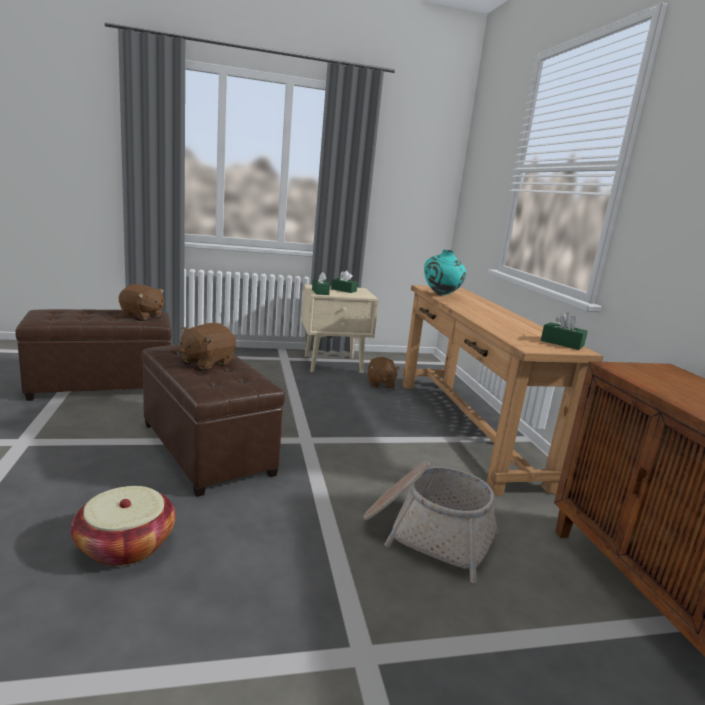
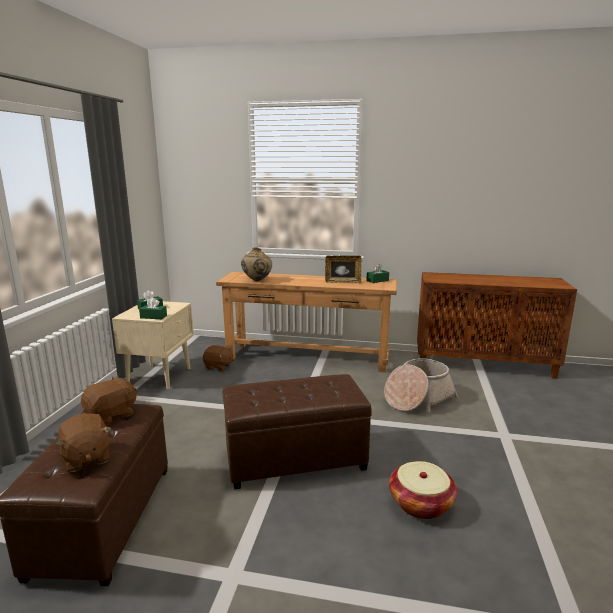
camera: 65 degrees left, 0 degrees up
(206, 362) = (288, 392): brown plush toy -> brown plush toy (86, 458)
(441, 295) = (257, 280): turquoise vase -> beige vase
(510, 326) = (343, 282): none -> picture frame

